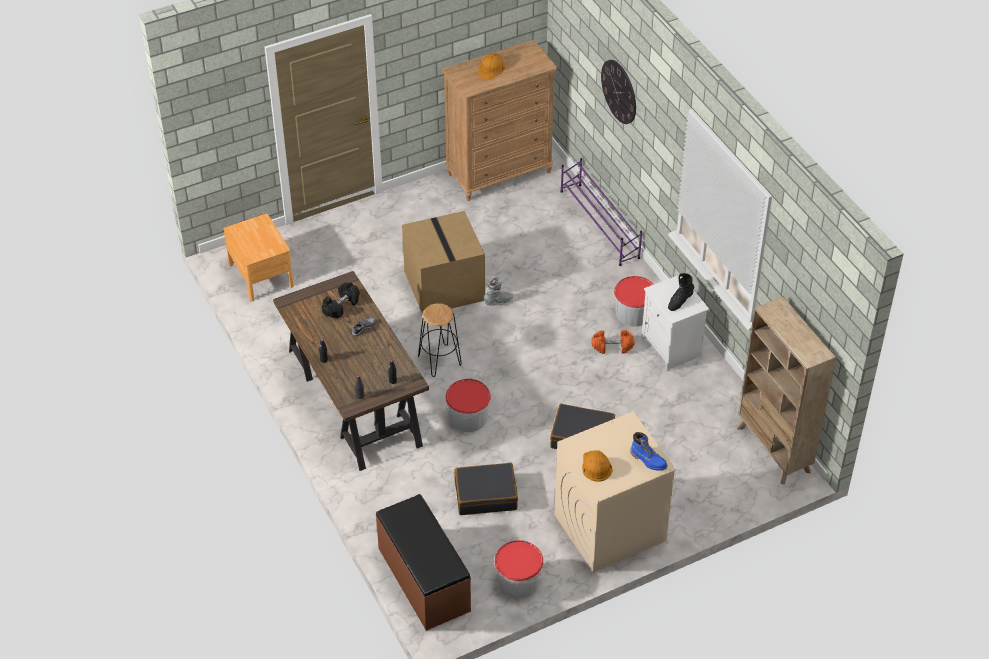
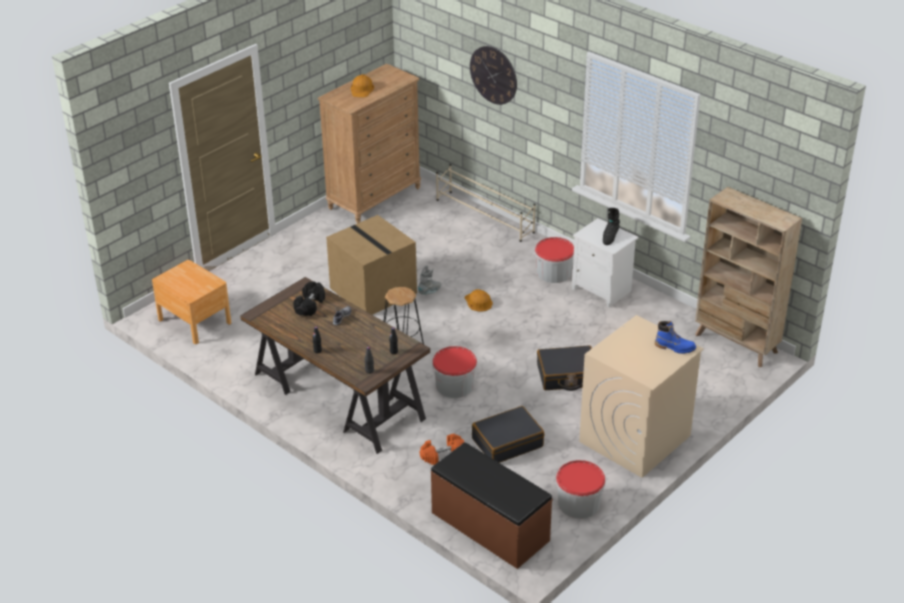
camera: 20 degrees left, 10 degrees down
(596, 466) = (632, 363): orange hard hat -> orange hard hat (478, 302)
(599, 224) = (484, 216): purple shoe rack -> beige shoe rack
(612, 347) = (551, 302): orange dumbbell -> orange dumbbell (442, 456)

